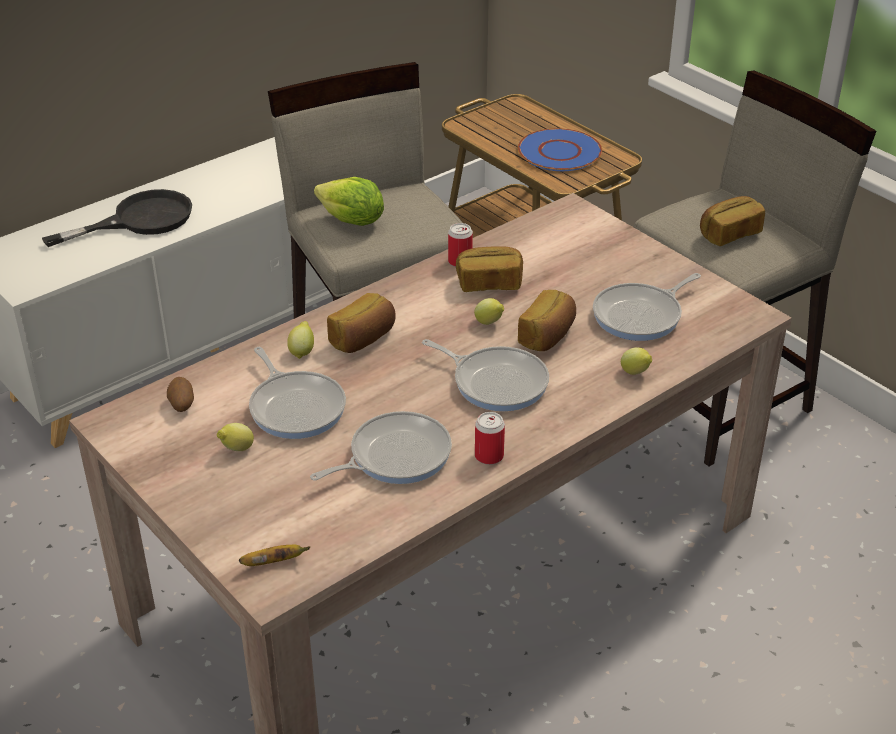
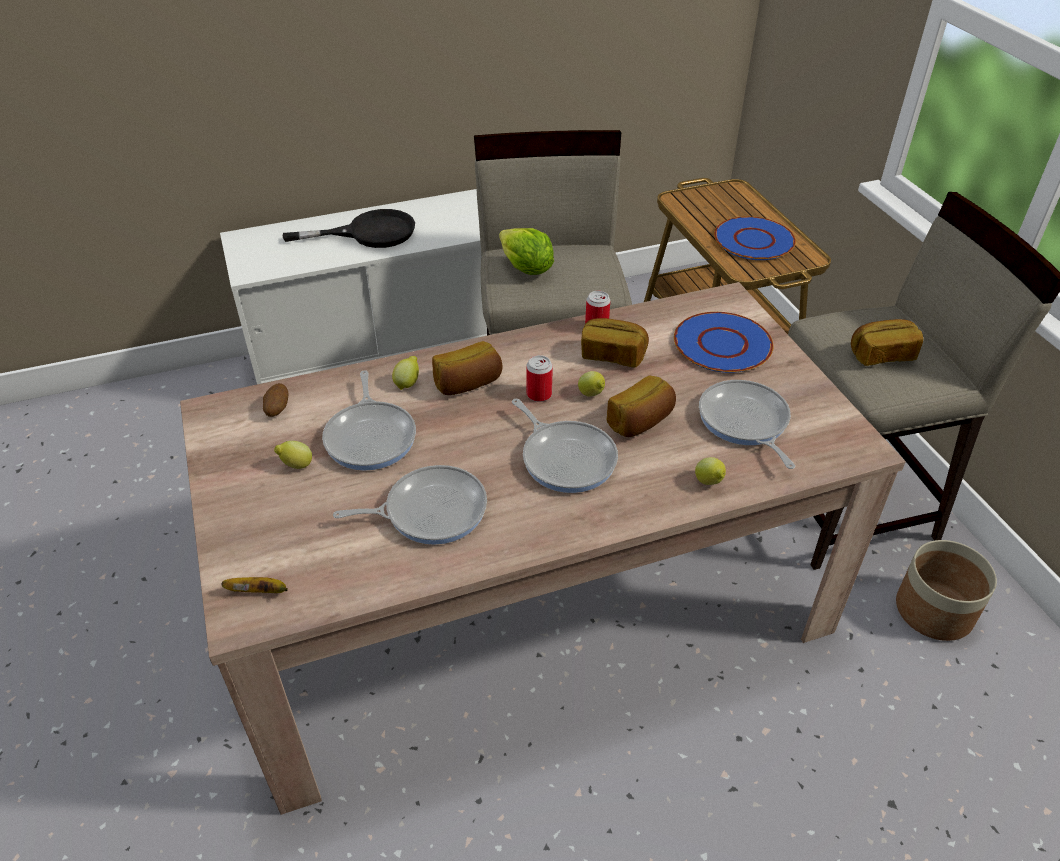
camera: 20 degrees right, 5 degrees up
(489, 456) = (518, 535): can -> can (539, 394)
(587, 253) = (722, 344): none -> blue plate
(641, 316) = (744, 422): frying pan -> frying pan turned 90 degrees clockwise
(830, 474) = (934, 611): none -> planter

